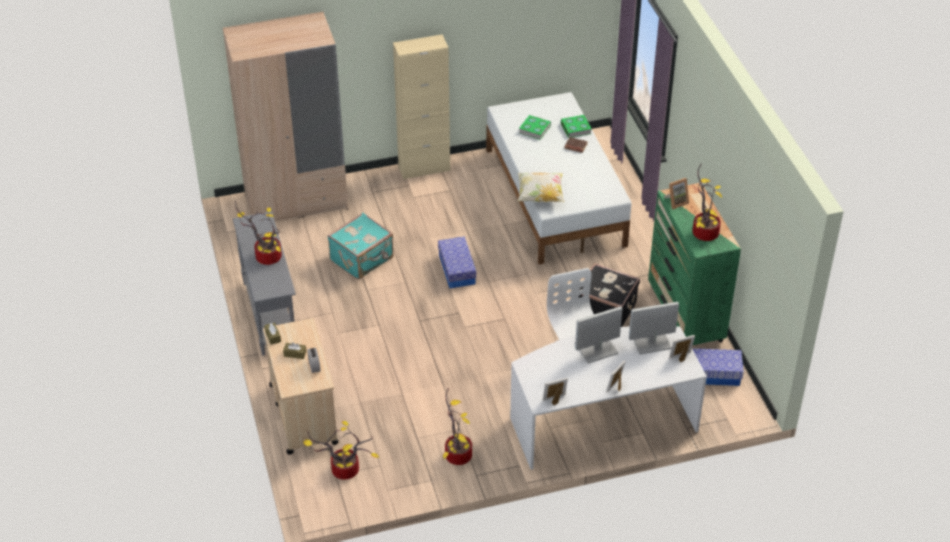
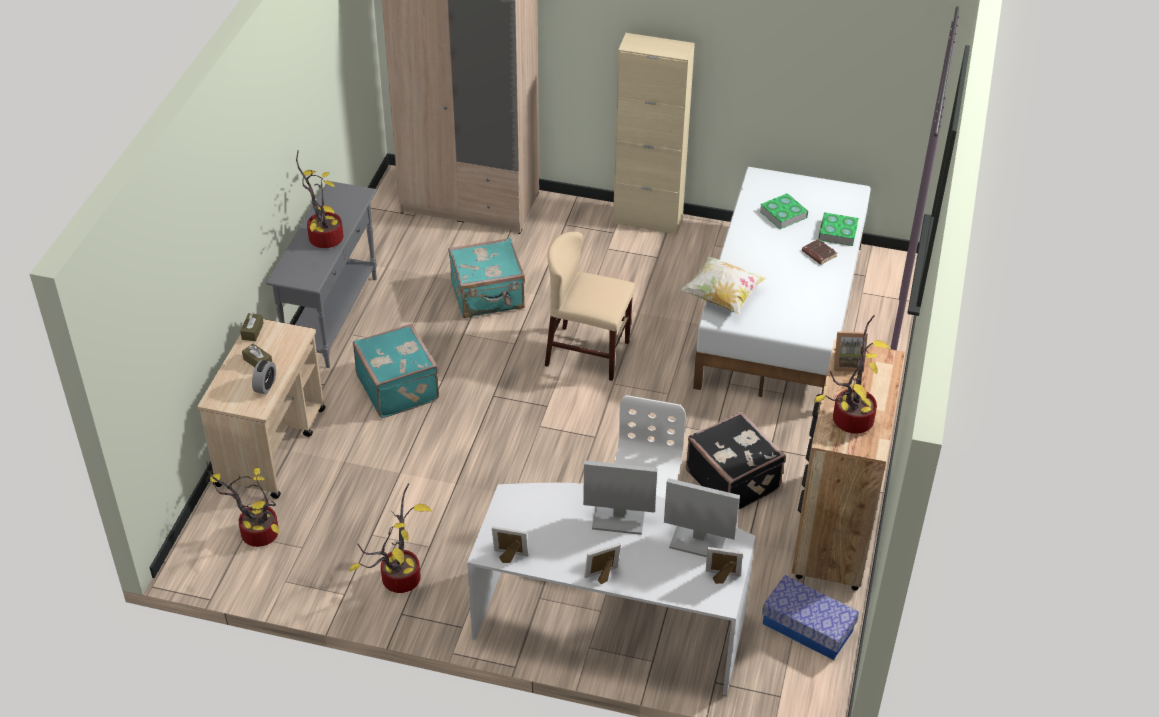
camera: 30 degrees right, 0 degrees up
(354, 341) = (399, 387): none -> turquoise suitcase
(457, 269) = (587, 353): storage box -> beige chair
(686, 314) = (834, 532): green dresser -> brown dresser

